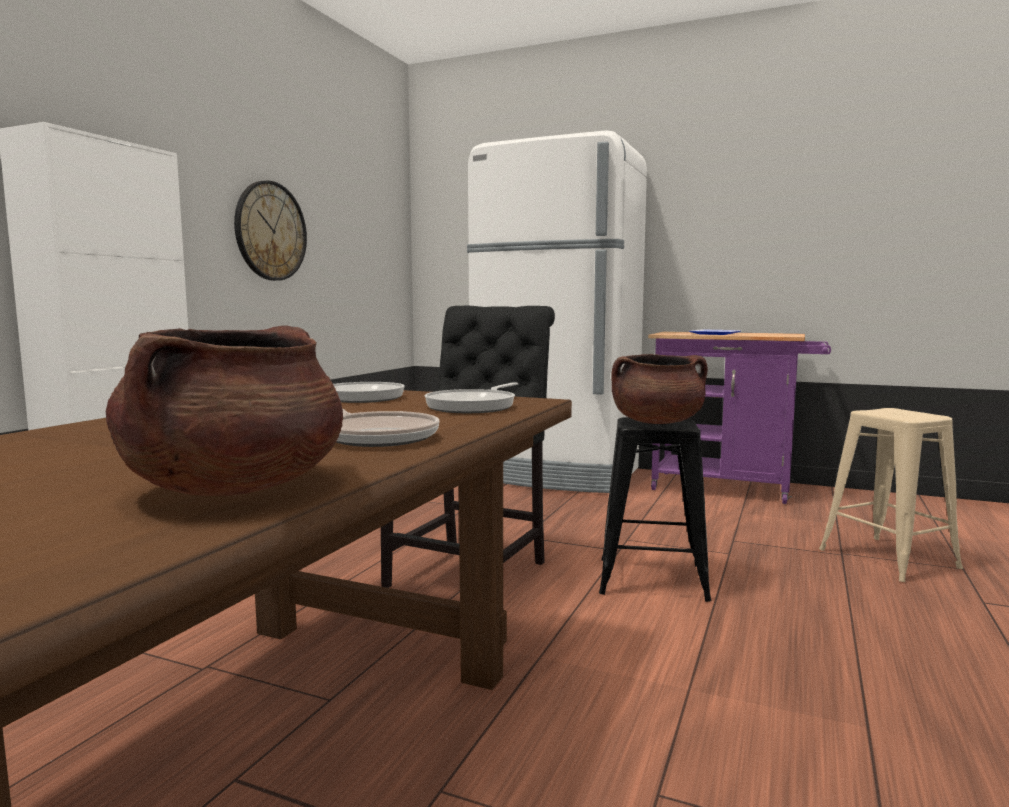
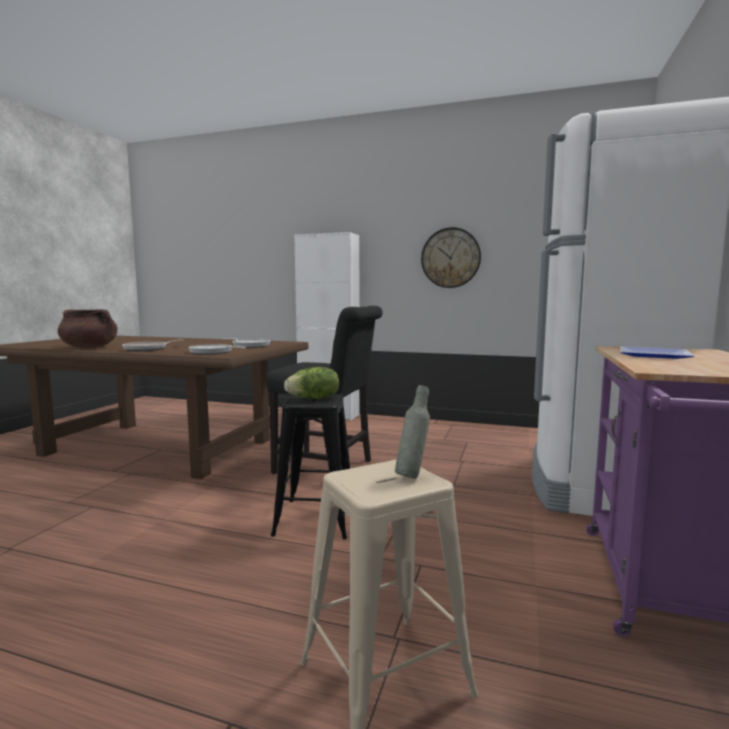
camera: 85 degrees right, 0 degrees up
(657, 422) = (314, 398): brown cooking pot -> lettuce
(885, 411) = (412, 475): none -> grey bottle

